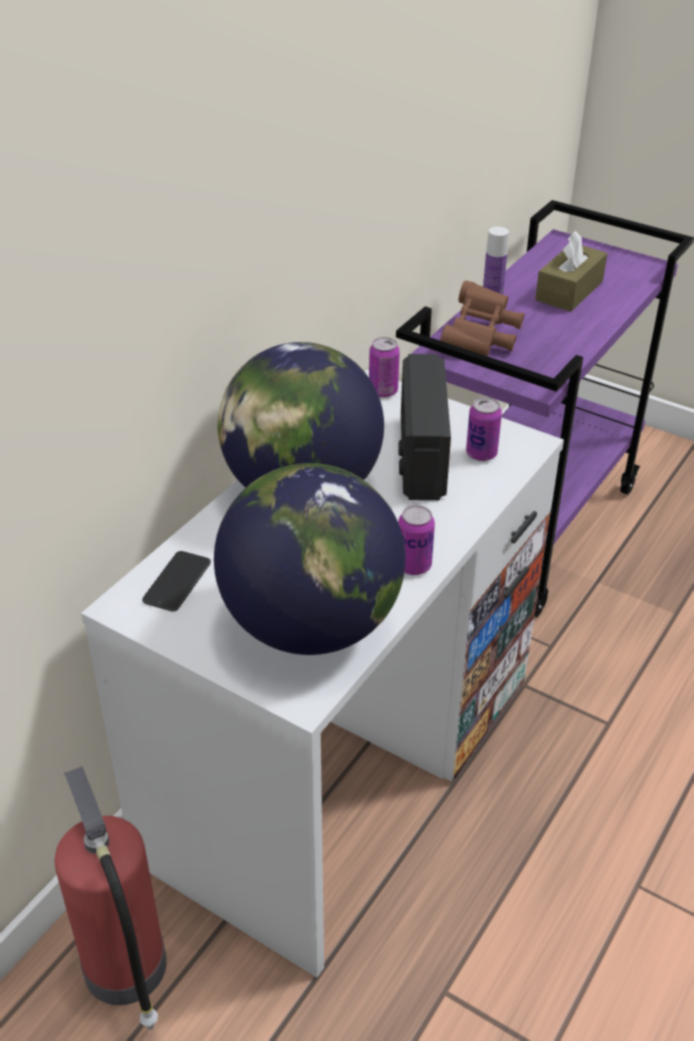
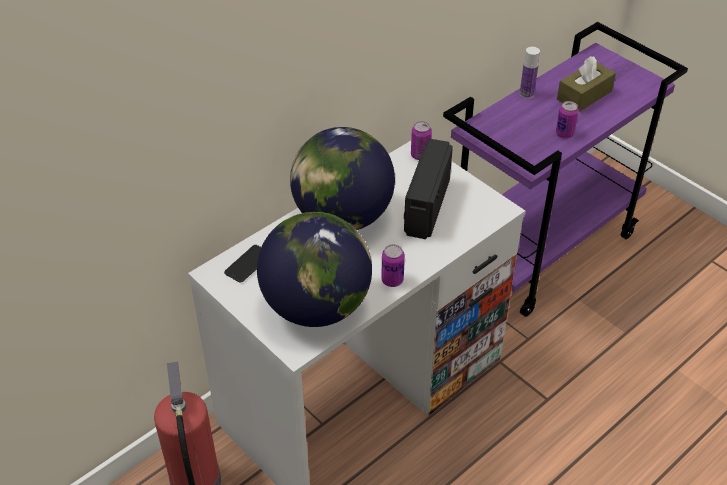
camera: 15 degrees right, 5 degrees up
(481, 338) = (506, 124): brown binoculars -> none
(481, 454) = (466, 211): can -> can (564, 134)

